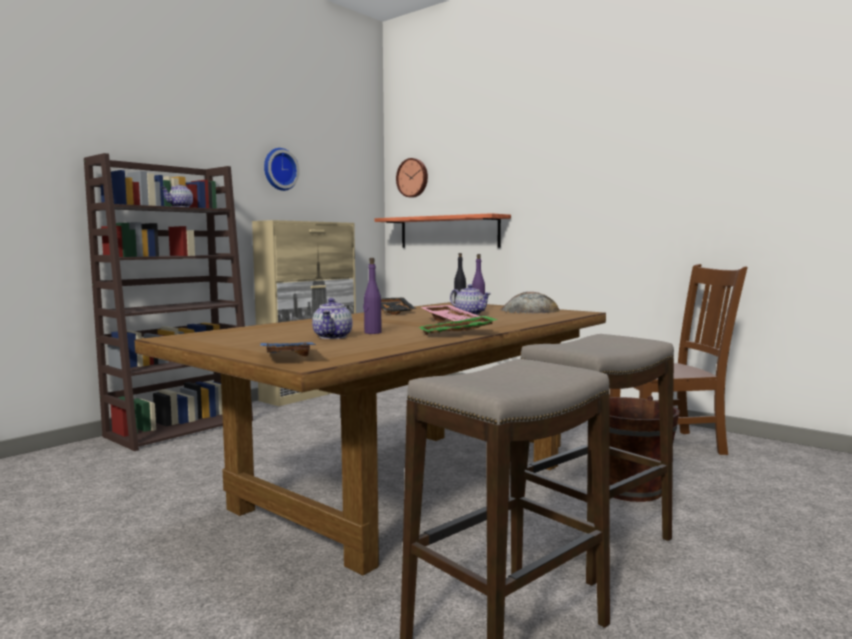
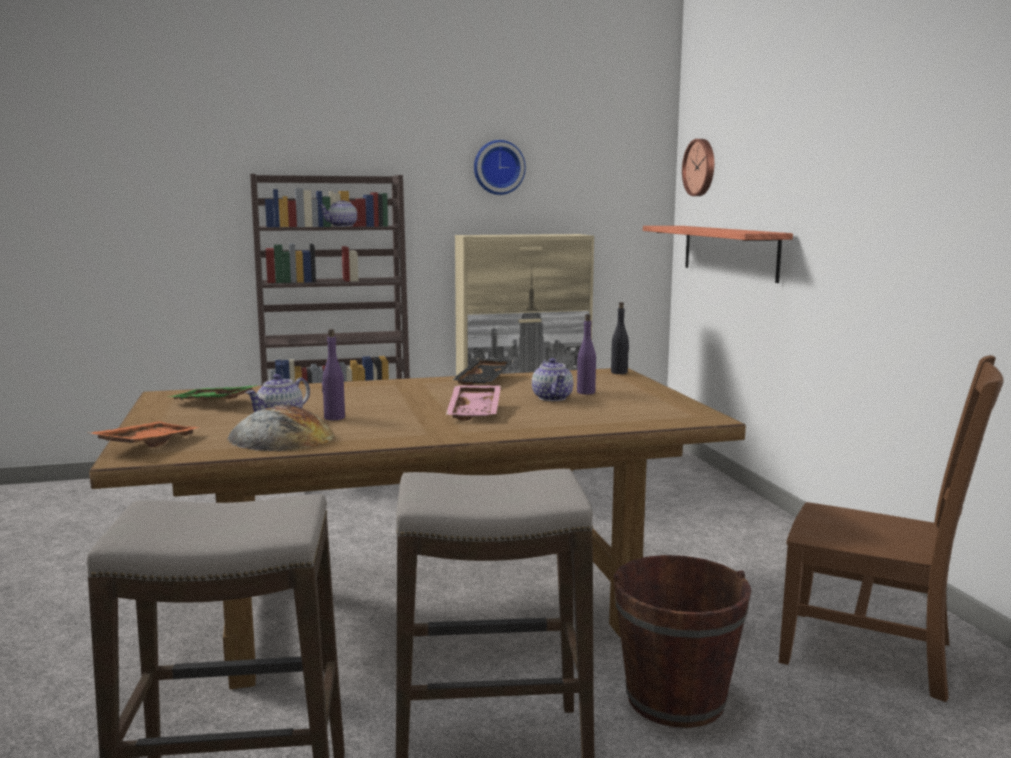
camera: 35 degrees right, 5 degrees up
(285, 357) = (146, 444): blue tray -> orange tray
(457, 334) = (398, 438): green tray -> green tray (212, 403)
(530, 310) = (652, 402): bread -> bread (281, 438)

